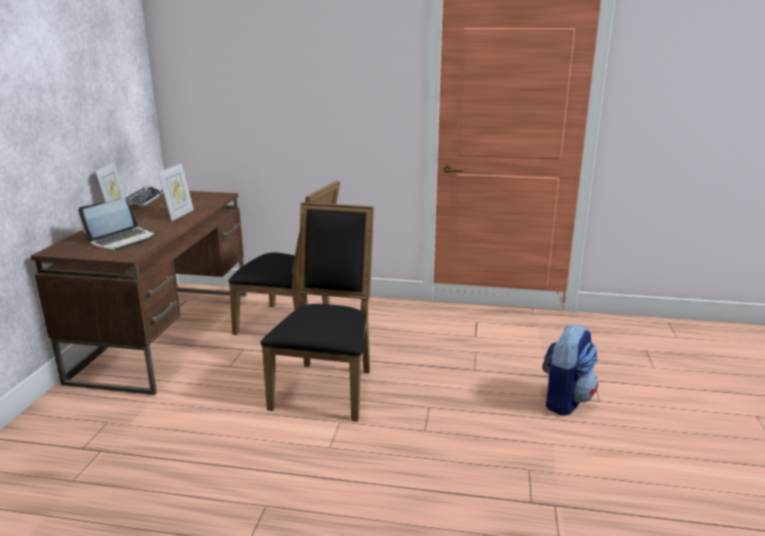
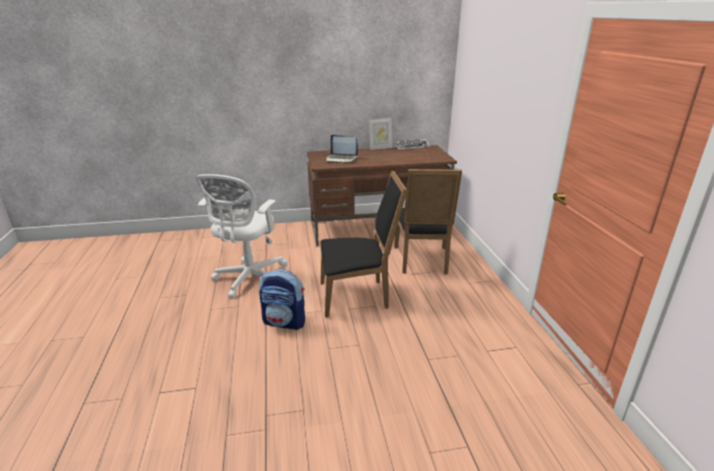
camera: 70 degrees right, 5 degrees up
(179, 215) = (394, 159): picture frame -> none
(188, 483) = (249, 279): none -> white office chair
(565, 400) = (415, 425): backpack -> backpack (285, 322)

